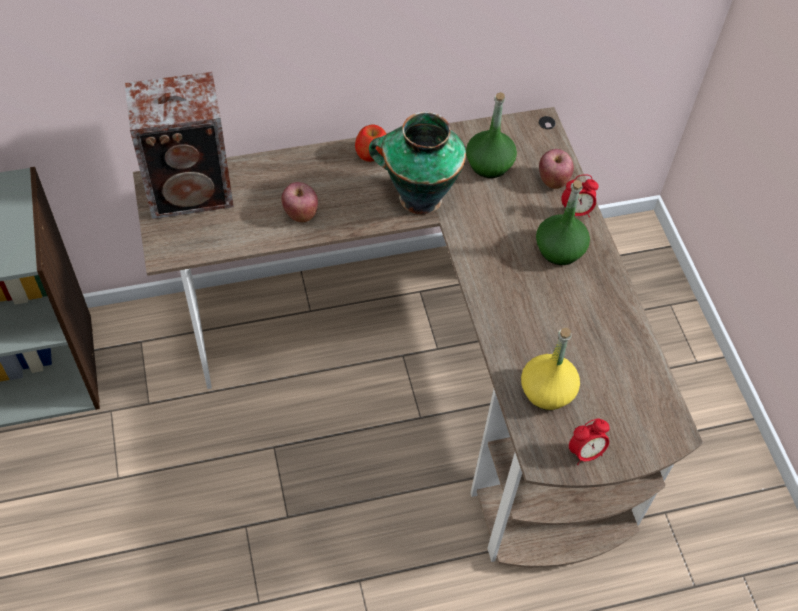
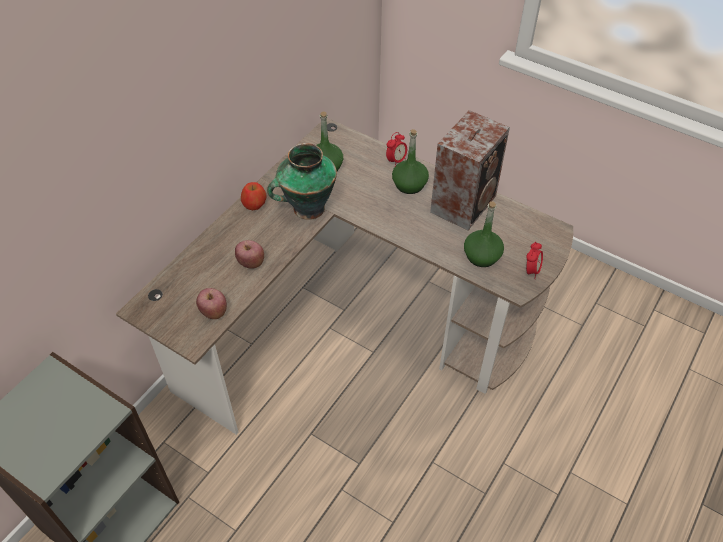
camera: 40 degrees left, 5 degrees down
(193, 190) = (169, 296): speaker -> speaker (465, 203)
(547, 391) = (482, 256): yellow bottle -> green bottle
(553, 180) = (367, 153): apple -> apple (214, 312)

